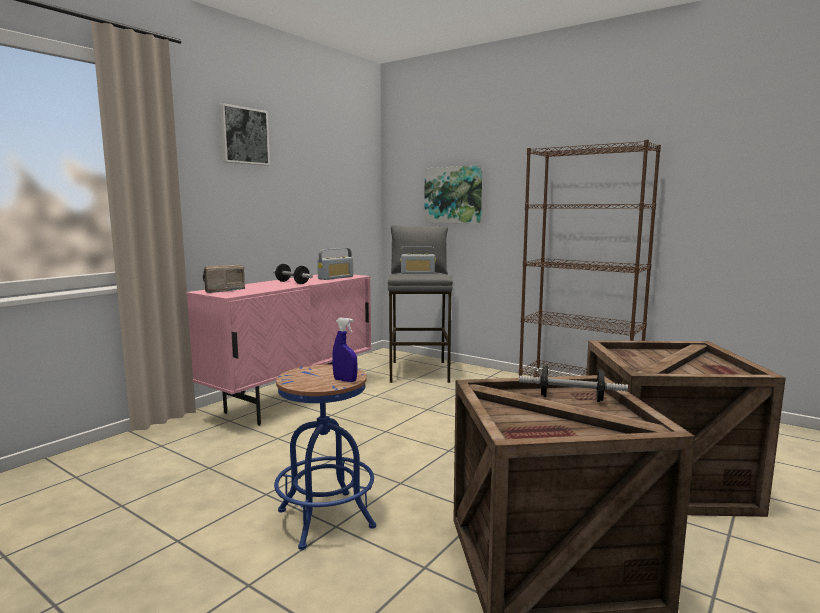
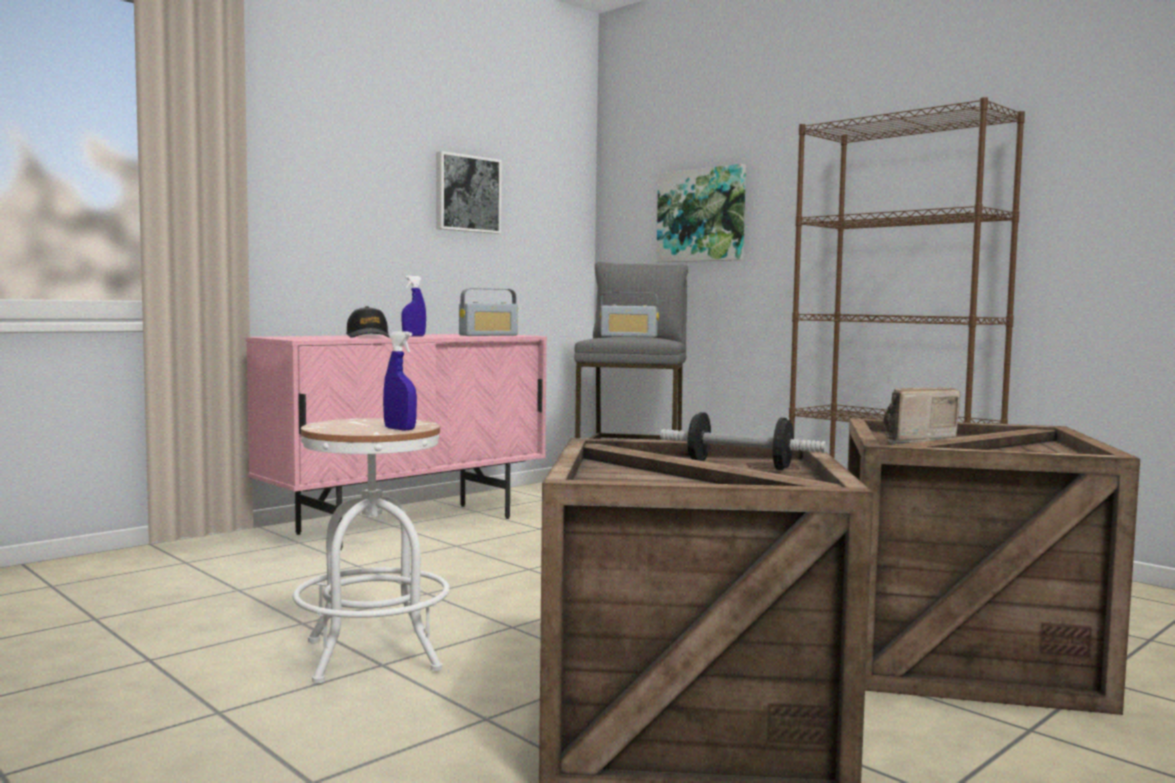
camera: 10 degrees right, 5 degrees down
(222, 290) = (298, 337): radio -> radio (911, 441)
(243, 136) = (358, 115): picture -> picture (466, 194)
(266, 286) = (368, 336): none -> black cap
(292, 282) = (413, 336): dumbbell -> blue spray bottle
(325, 519) = (372, 655): blue stool -> white stool

